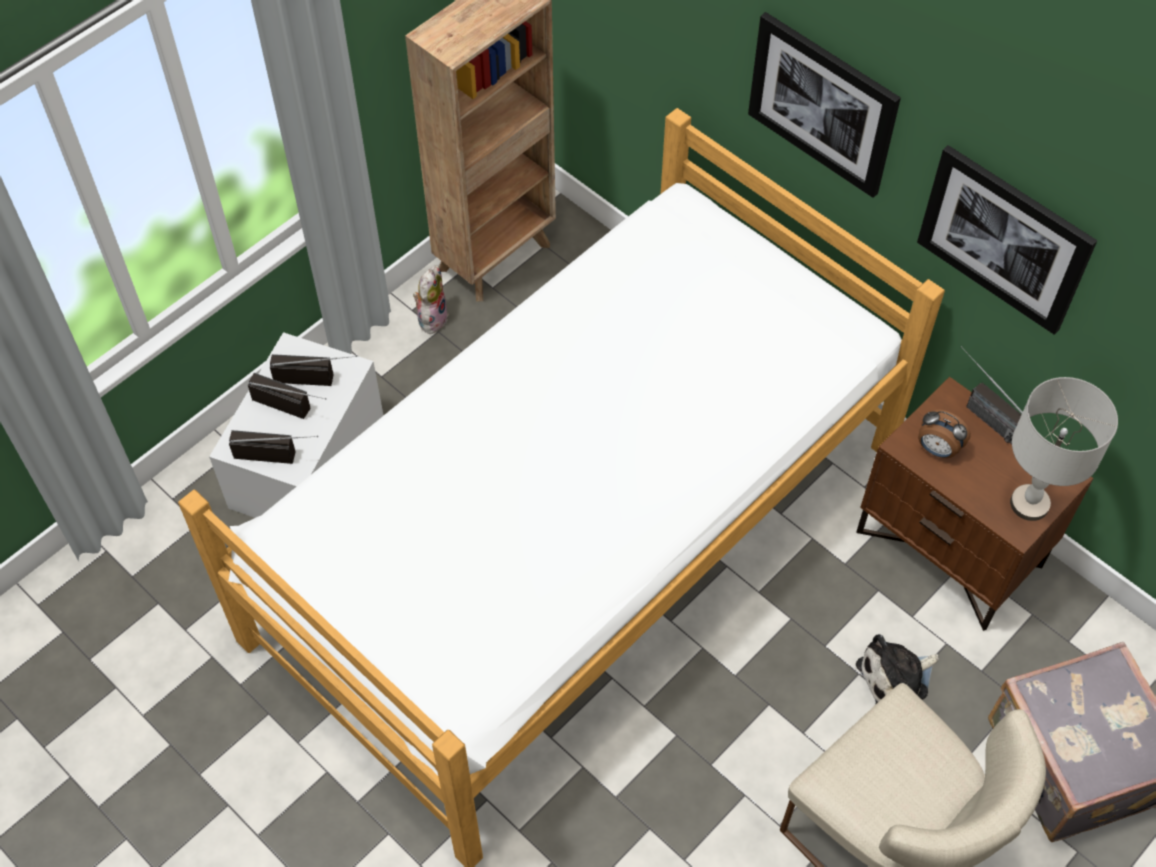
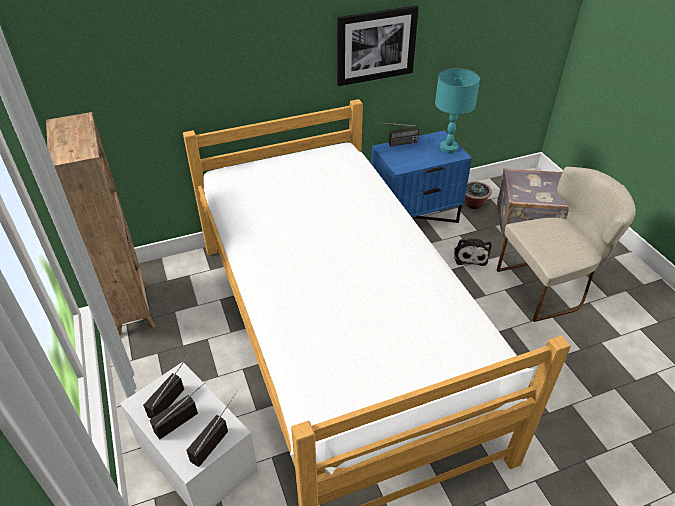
camera: 65 degrees left, 15 degrees down
(431, 317) = (146, 352): plush toy -> none
(823, 103) = (265, 53): picture -> none
(937, 449) = (407, 160): alarm clock -> none
(950, 548) = (414, 216): brown nightstand -> blue nightstand
(1030, 504) = (448, 148): grey table lamp -> turquoise table lamp
(1062, 641) = (473, 204): none -> potted plant

